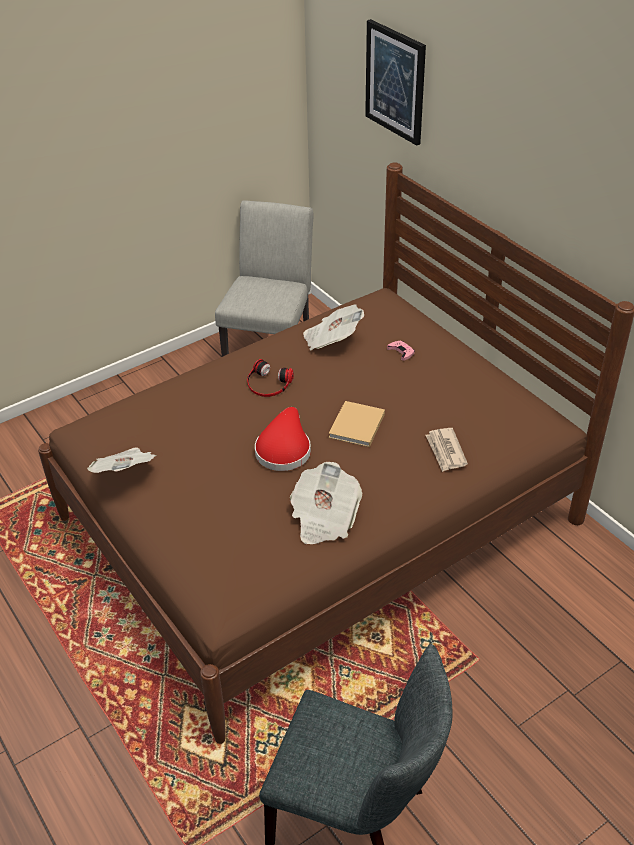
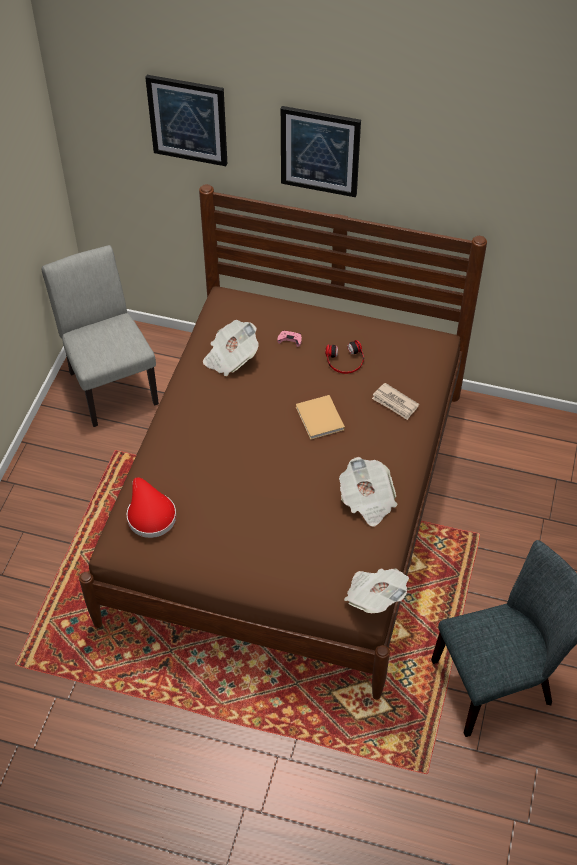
camera: 40 degrees left, 10 degrees up
(125, 473) = (197, 555): newspaper -> newspaper (374, 597)
(268, 384) = (223, 422): headphones -> headphones (345, 361)
(284, 449) = (289, 467): red hat -> red hat (149, 514)
(496, 145) = (320, 151): none -> picture

